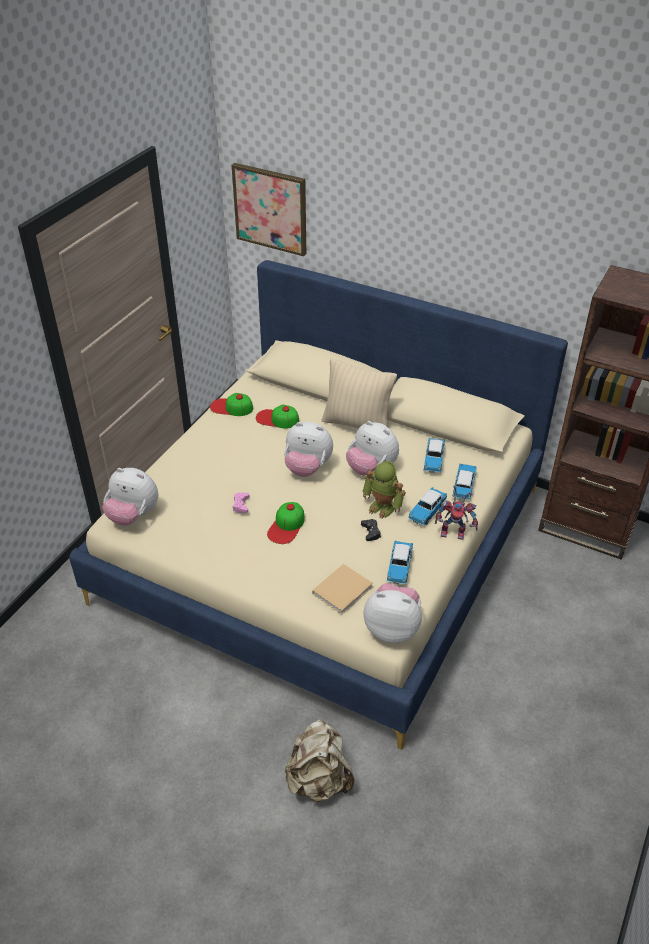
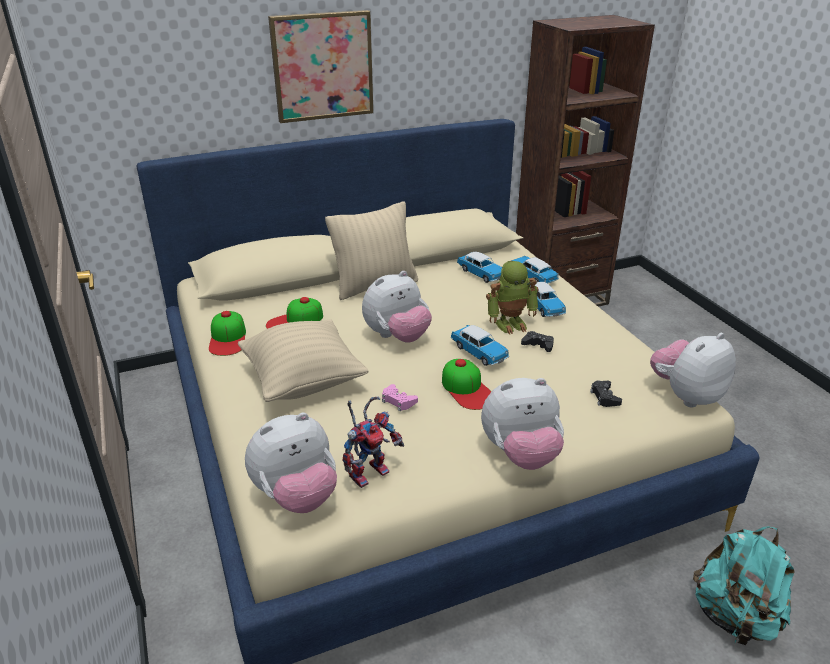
camera: 50 degrees left, 10 degrees down
(223, 460) = (303, 381): none -> beige pillow
(231, 407) = (228, 338): cap -> cap turned 60 degrees counterclockwise
(271, 209) = (129, 87): picture -> picture (322, 66)
(319, 780) = (734, 617): beige backpack -> turquoise backpack
(343, 589) = (604, 397): beige book -> black game controller
(371, 468) = (446, 306): plush toy -> plush toy (520, 454)
(399, 567) = (605, 352): toy car -> toy car (479, 352)
(455, 532) = (586, 306): toy robot -> toy robot (370, 470)

